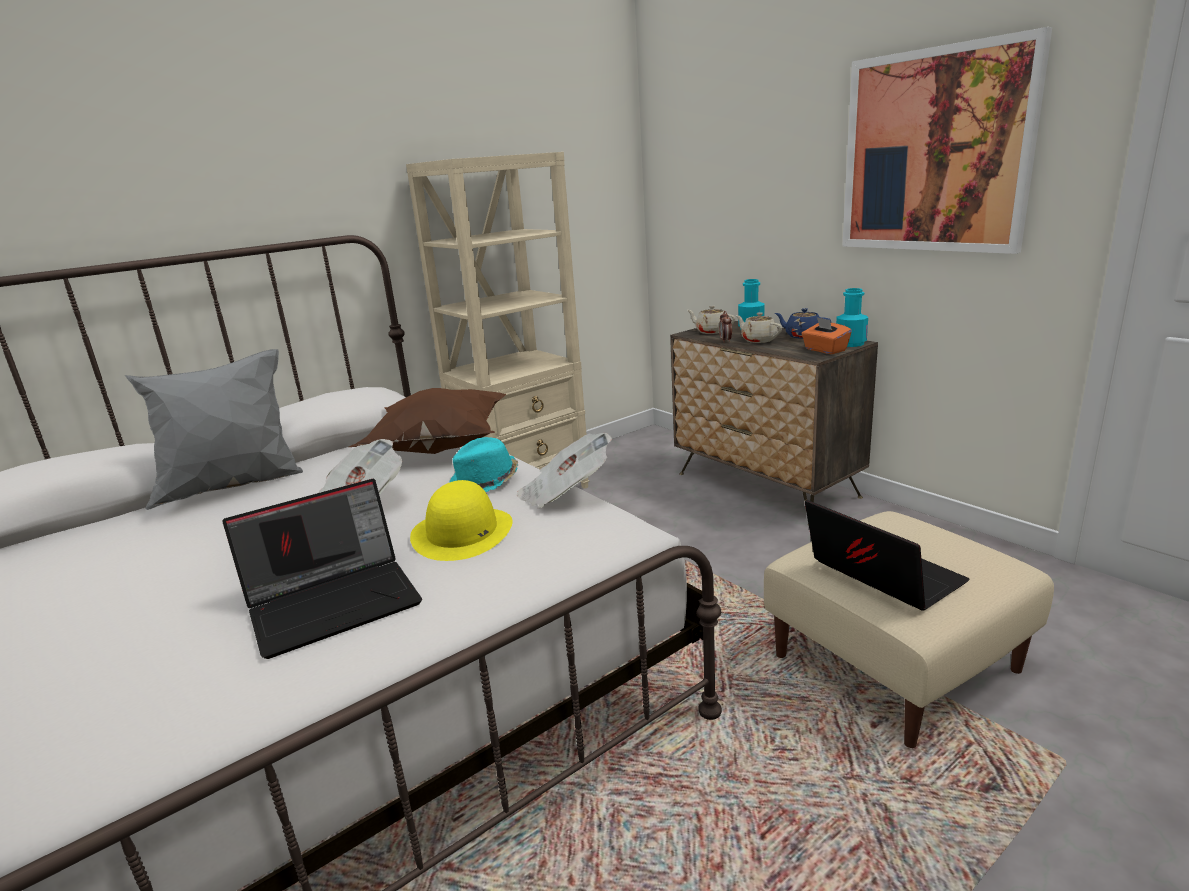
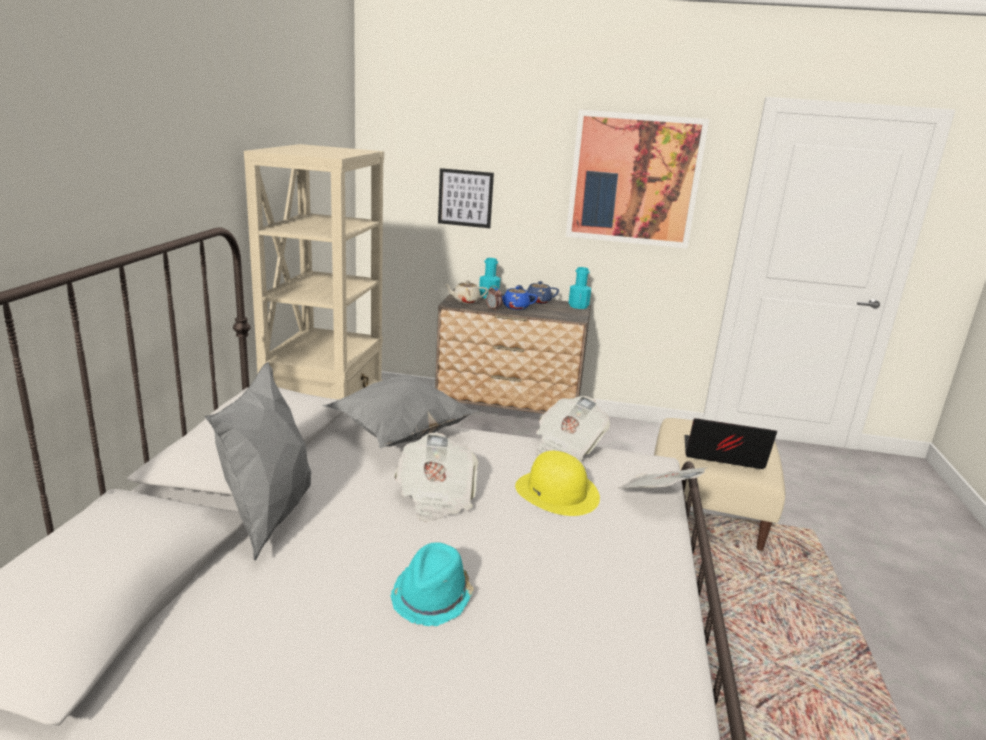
camera: 45 degrees left, 0 degrees up
(336, 602) = (575, 564): laptop -> none
(438, 449) = (399, 435): brown pillow -> grey pillow
(485, 482) = (495, 453): turquoise hat -> turquoise hat (433, 597)
(553, 570) = (657, 497): none -> newspaper
(736, 206) = (465, 198): none -> picture
(758, 340) = (515, 307): beige teapot -> blue teapot
(825, 350) = (573, 312): orange tissue box -> none

